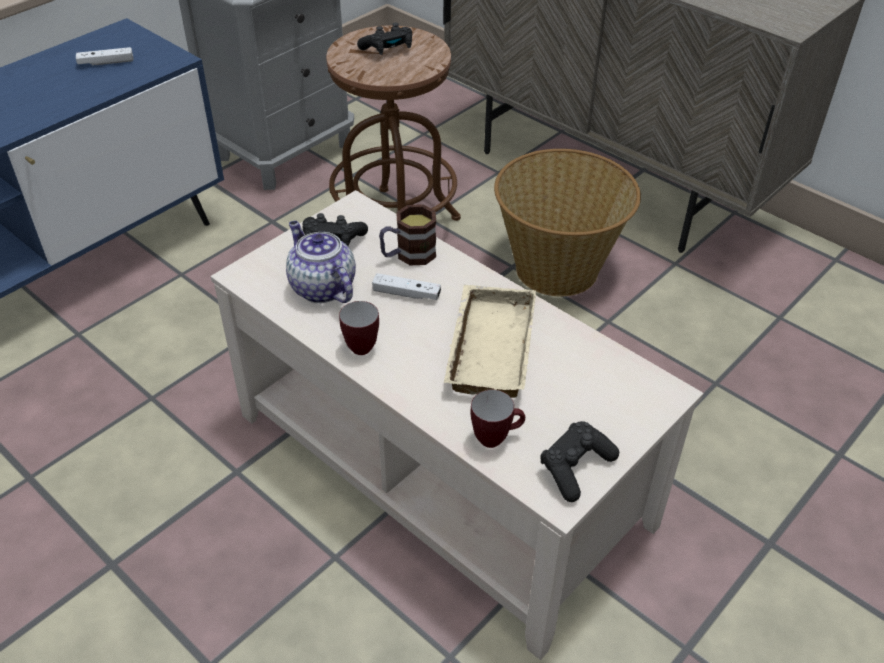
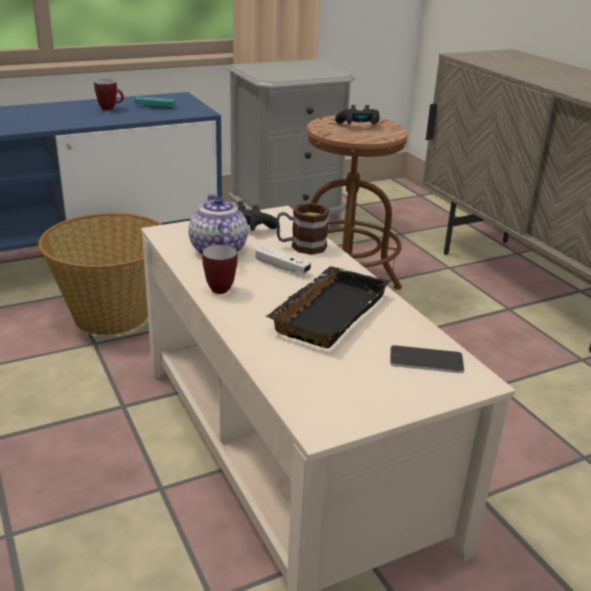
camera: 20 degrees right, 15 degrees down
(106, 63) = (155, 107): white game controller -> turquoise game controller
(487, 346) = (327, 312): beige tray -> black tray
(496, 438) = (291, 371): mug -> mug (110, 109)
(557, 268) = (469, 338): basket -> basket (113, 315)
(575, 468) = (350, 409): black game controller -> none
(611, 381) = (426, 359): none -> phone

